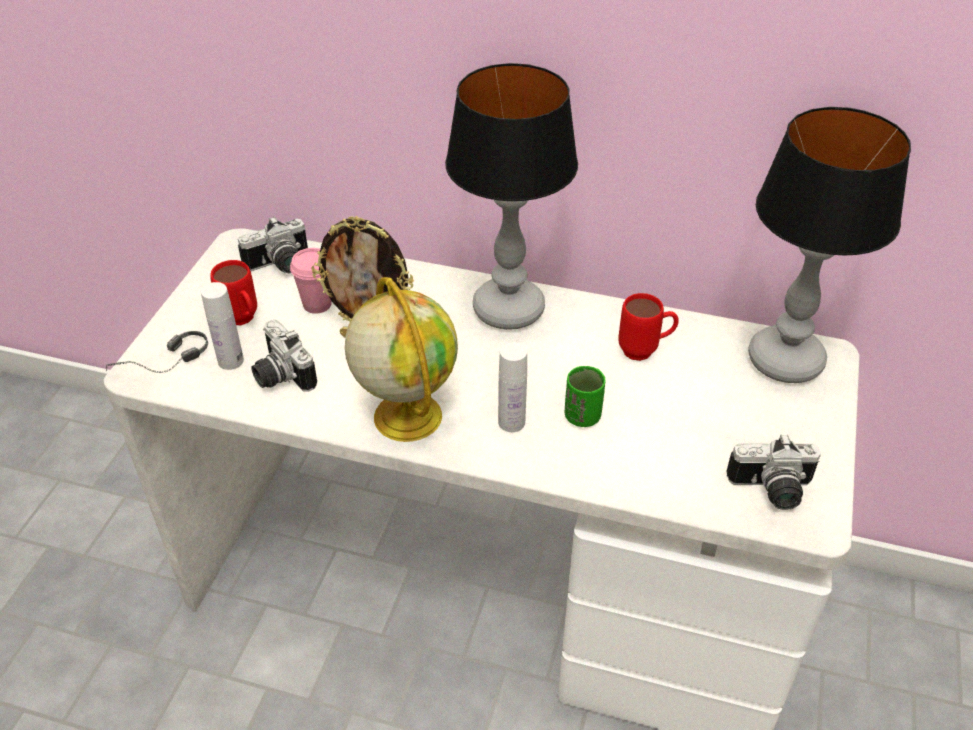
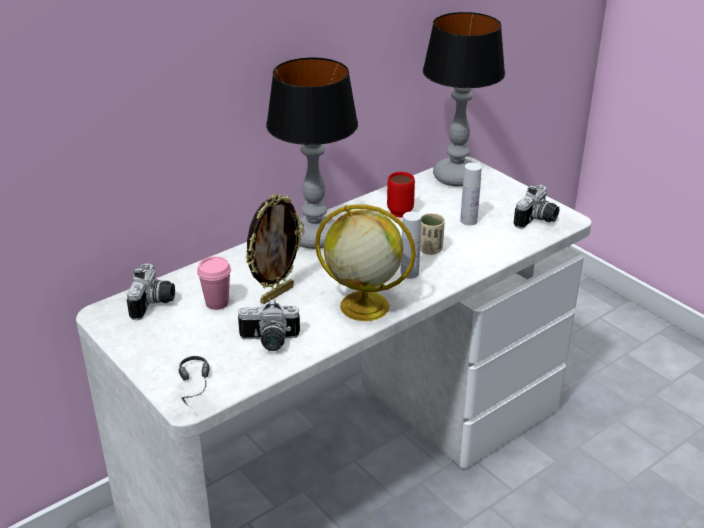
camera: 55 degrees left, 10 degrees down
(230, 361) = (228, 358): white bottle -> white bottle (468, 221)
(243, 321) = (194, 339): red mug -> none
(582, 416) = (430, 249): green cup -> beige cup

